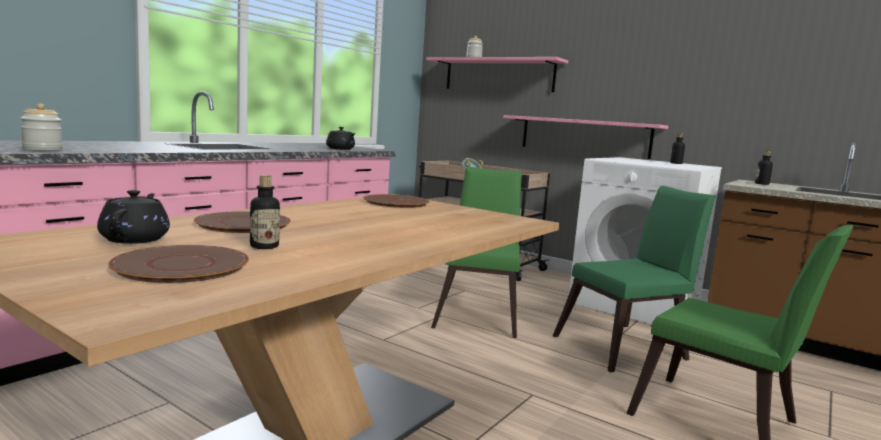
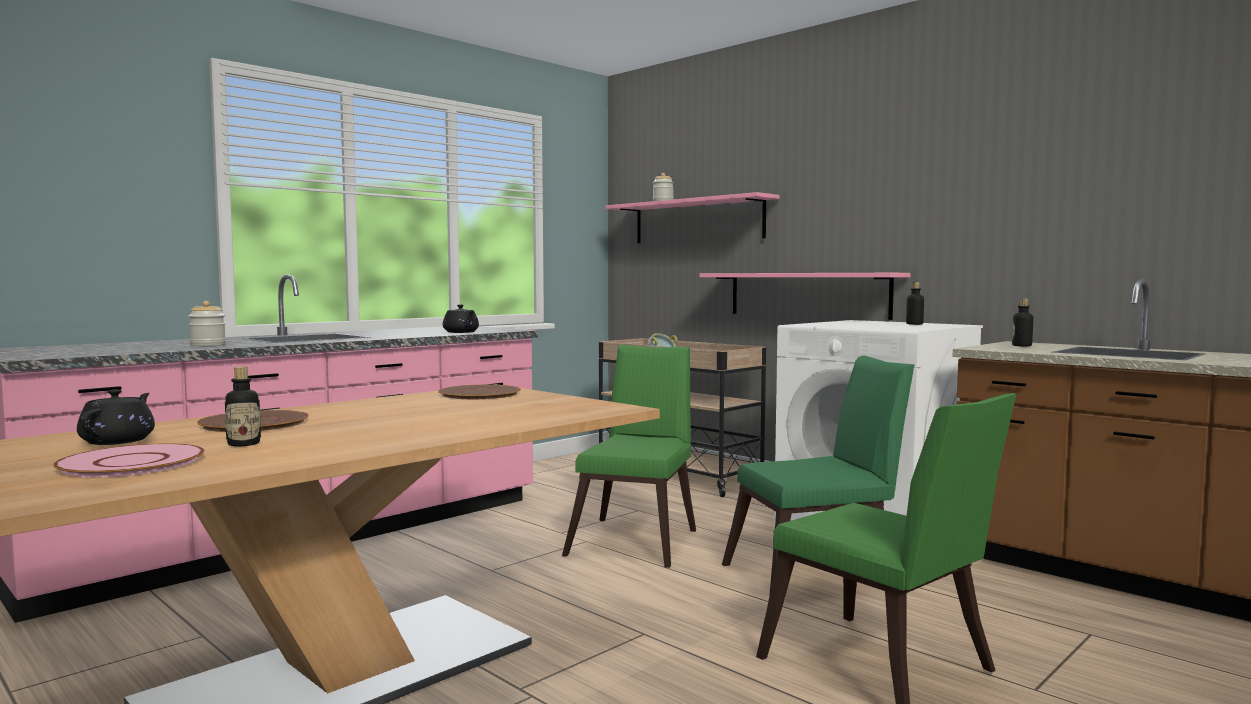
camera: 10 degrees right, 5 degrees down
(42, 149) = (83, 353): jar -> jar (208, 345)
(181, 266) = (131, 463): brown plate -> pink plate

